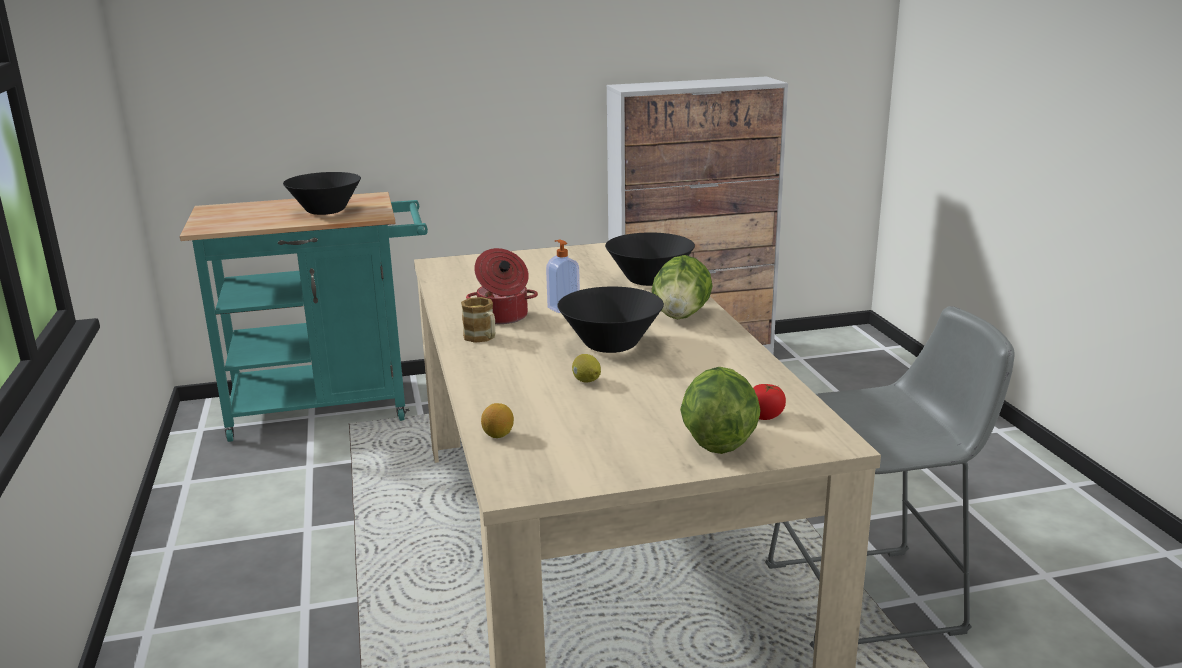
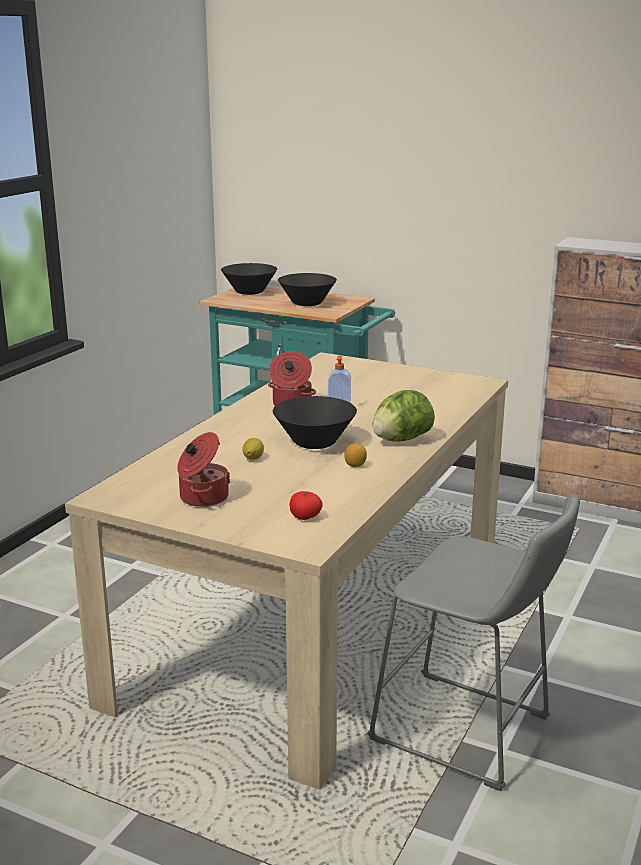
camera: 40 degrees right, 0 degrees up
(482, 338) = (252, 414): mug -> none
(498, 435) = (147, 469): lemon -> lemon (355, 465)
(627, 439) = (202, 497): none -> cooking pot
(650, 280) = (437, 409): black bowl -> black bowl (249, 292)
(717, 441) = (245, 519): lettuce -> none

